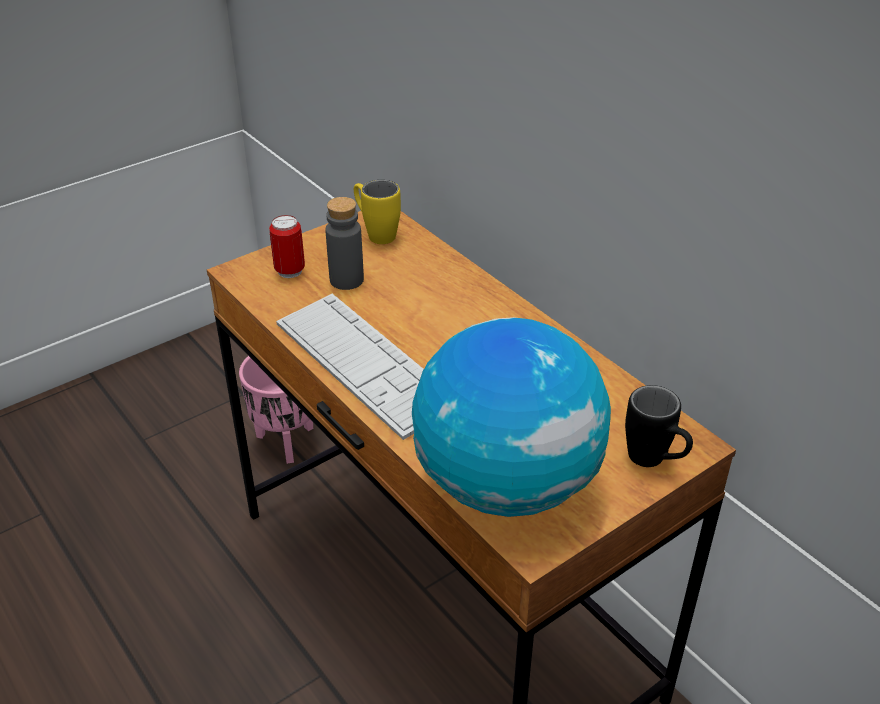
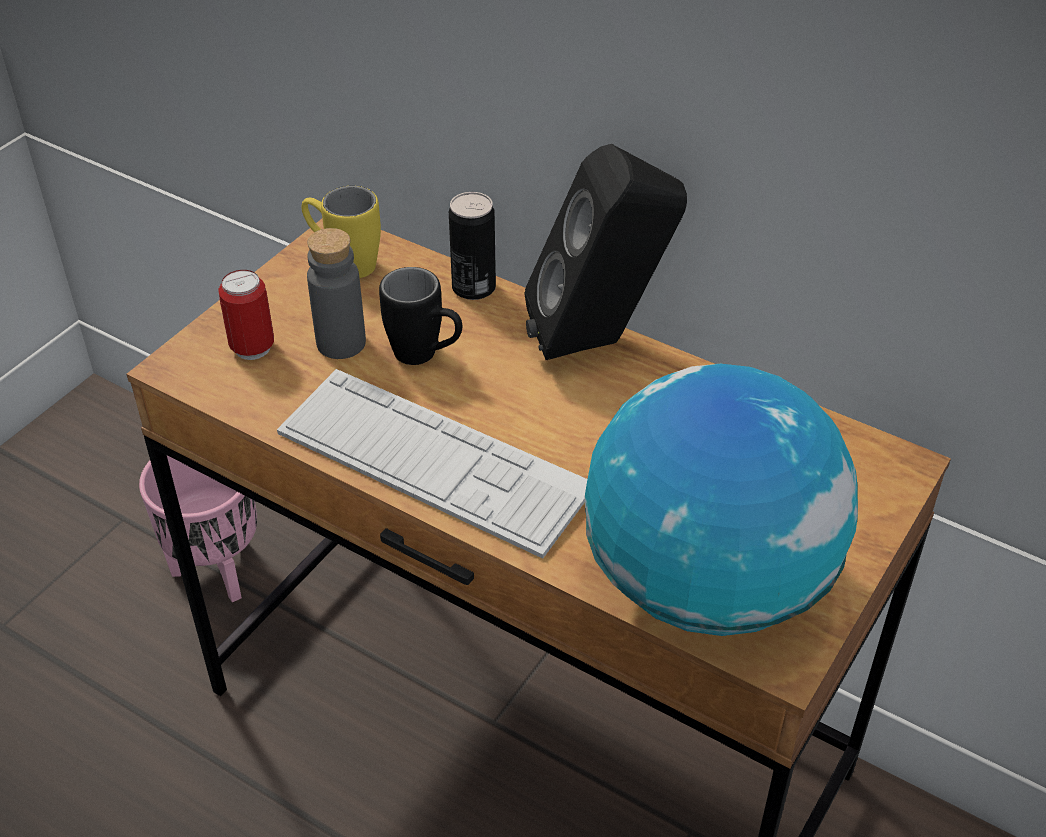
camera: 20 degrees left, 5 degrees up
(452, 265) = (473, 288): none -> can
(519, 316) = (600, 341): none -> black speaker
(654, 462) = (867, 501): black mug -> black mug (426, 357)

